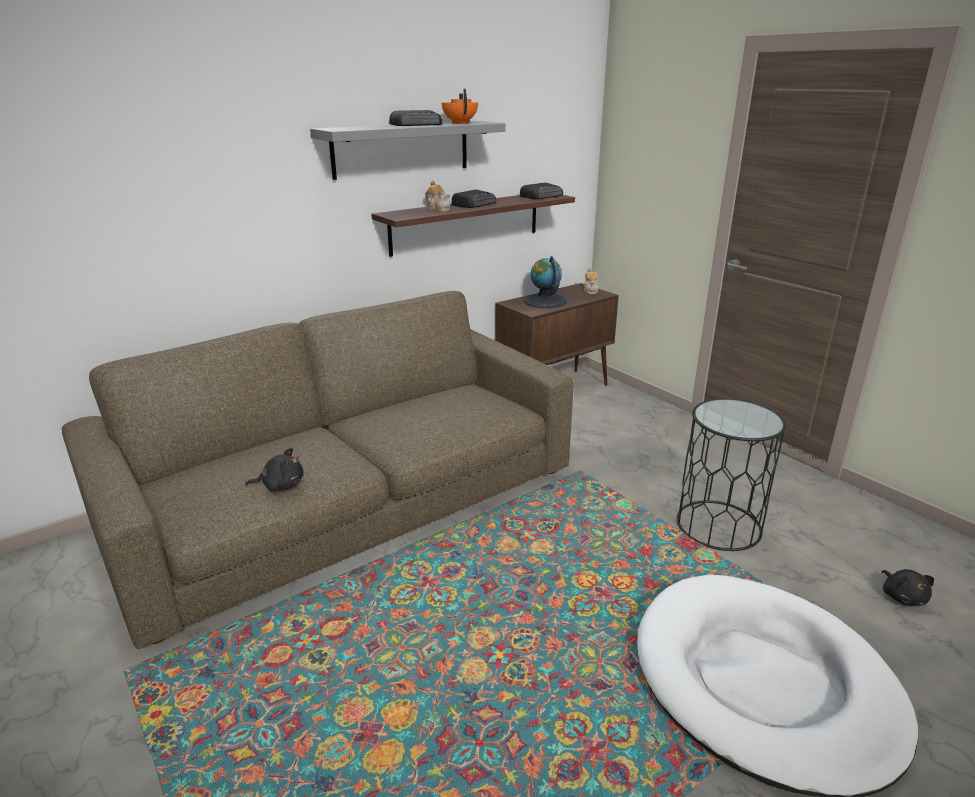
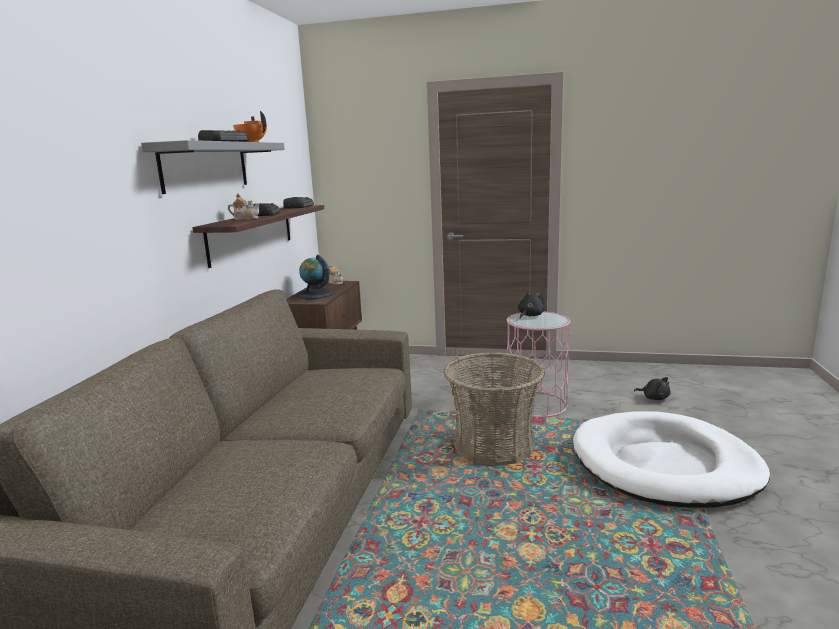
camera: 40 degrees left, 10 degrees down
(281, 485) = (284, 482): black plush toy -> black plush toy (530, 315)
(597, 548) = (493, 446): none -> basket
(718, 525) = (536, 404): black side table -> pink side table

